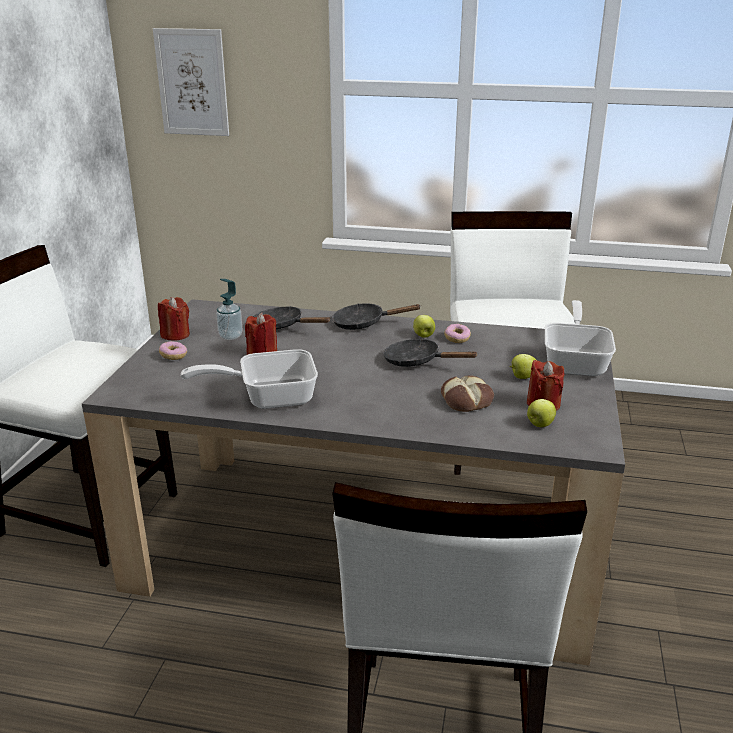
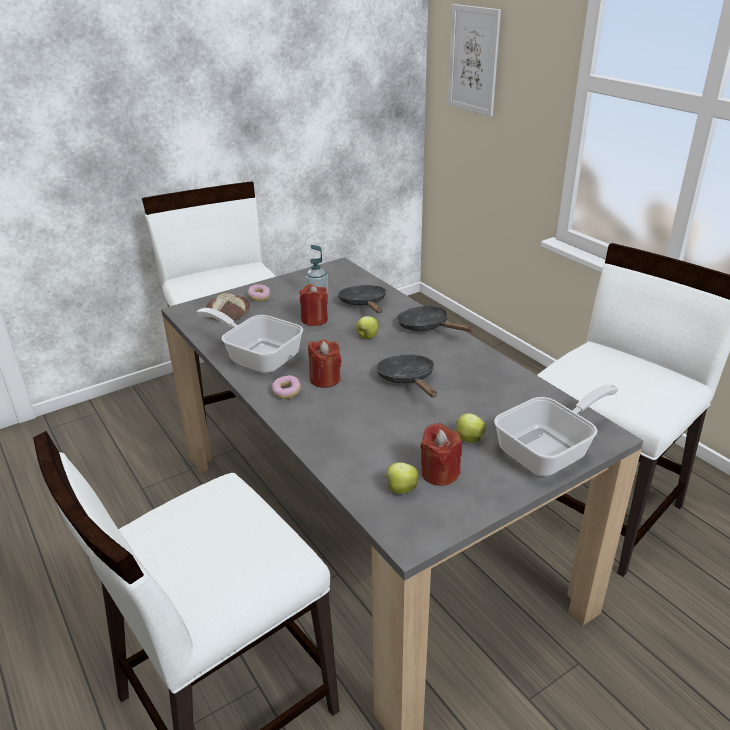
camera: 45 degrees right, 5 degrees up
(175, 335) = (287, 281): red candle -> red candle (325, 379)
(423, 336) = (455, 359): apple -> apple (367, 337)
(457, 339) = (478, 375): donut -> donut (286, 392)
(467, 400) = (384, 433): bread -> bread (229, 313)

